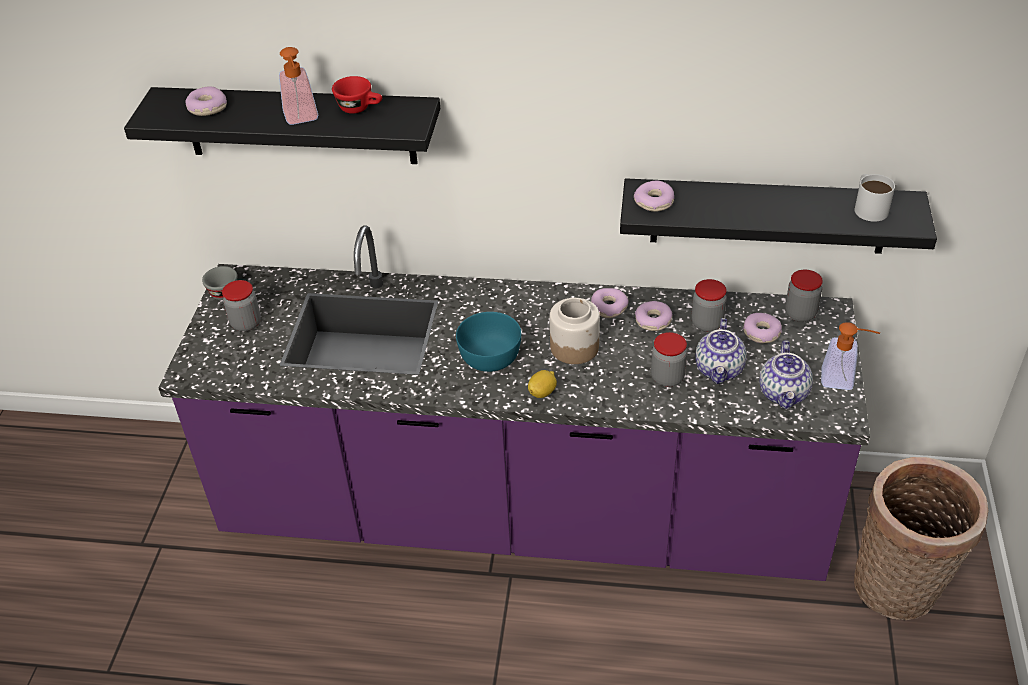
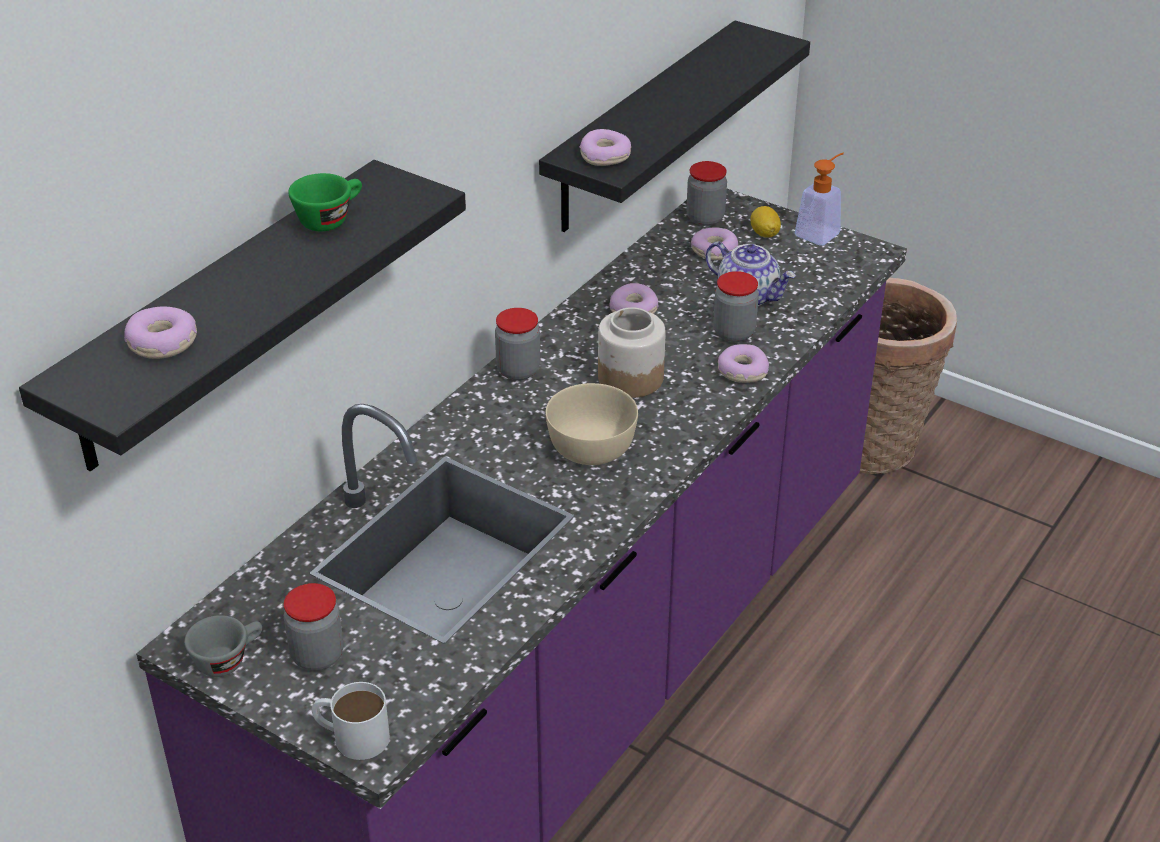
camera: 65 degrees left, 5 degrees down
(302, 119) = (302, 269): soap dispenser -> none
(360, 108) = (330, 219): red cup -> green cup
(490, 357) = (593, 447): turquoise bowl -> beige bowl
(542, 392) = (687, 426): lemon -> lemon (764, 234)
(609, 307) = (583, 331): donut -> donut (742, 371)
(707, 323) = (669, 277): jar -> jar (518, 370)
(784, 393) = (814, 271): teapot -> none
(868, 207) = (731, 53): white mug -> white mug (351, 736)

